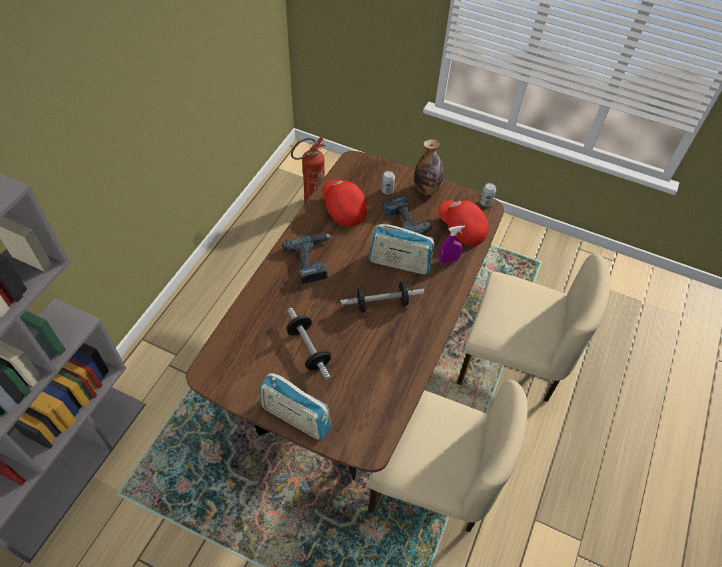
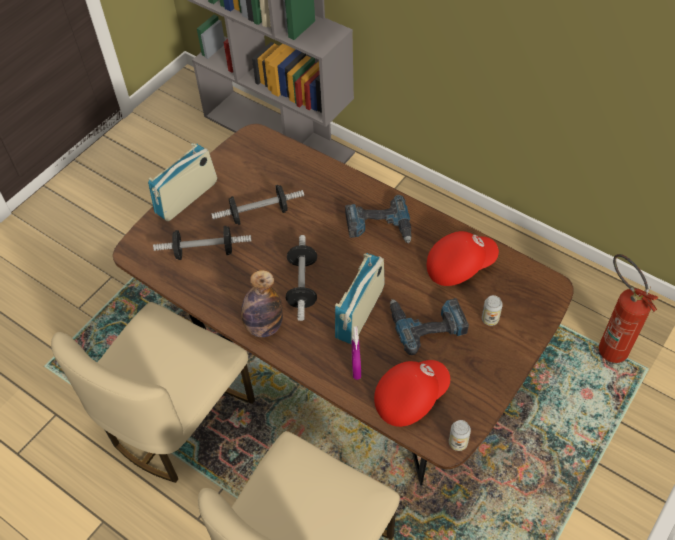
camera: 105 degrees right, 0 degrees up
(360, 385) = (204, 251): none -> dumbbell
(427, 189) = (491, 369): bottle -> bottle (264, 326)

